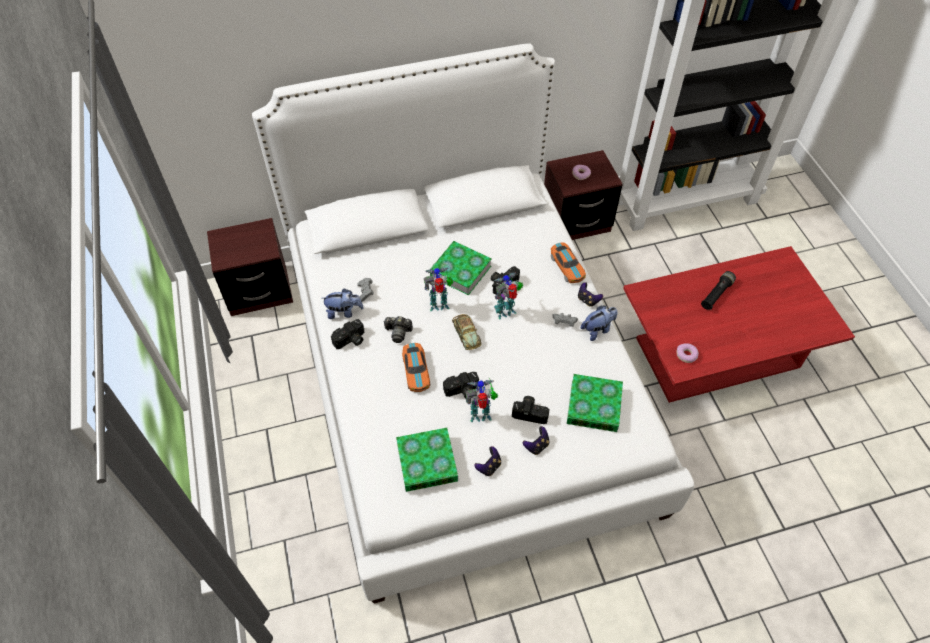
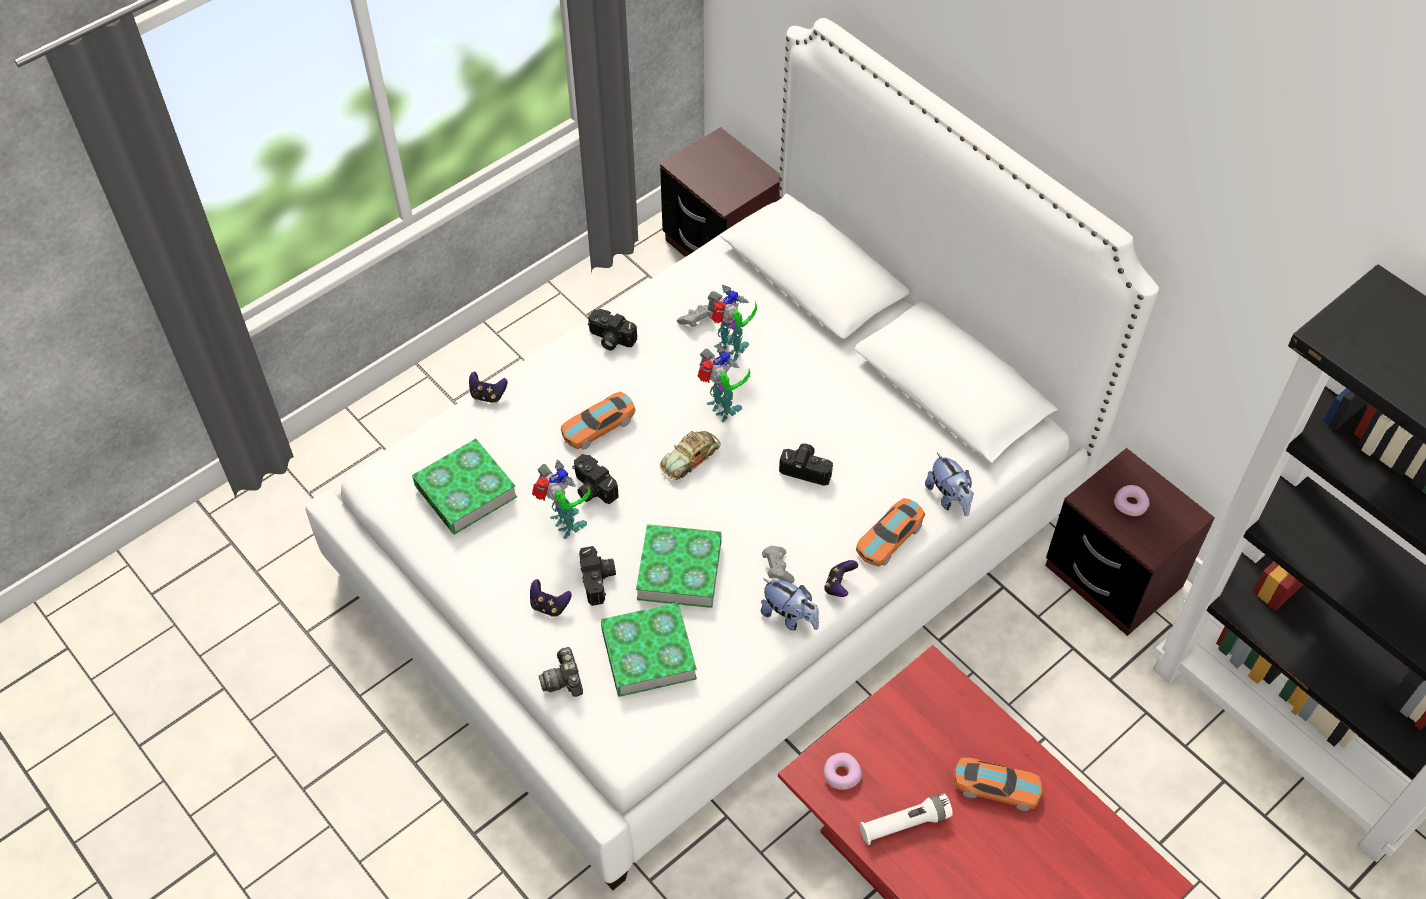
camera: 65 degrees right, 0 degrees up
(344, 312) = (652, 313): plush toy -> plush toy (949, 497)
(398, 332) = (650, 382): camera -> camera (564, 680)
(460, 271) = (798, 410): book -> book (679, 570)
(489, 466) = (492, 562): game controller -> game controller (488, 395)
(506, 312) = (756, 491): toy robot -> toy robot (731, 349)
(716, 294) = (996, 787): black flashlight -> toy car
(724, 340) = (904, 824): none -> white flashlight

